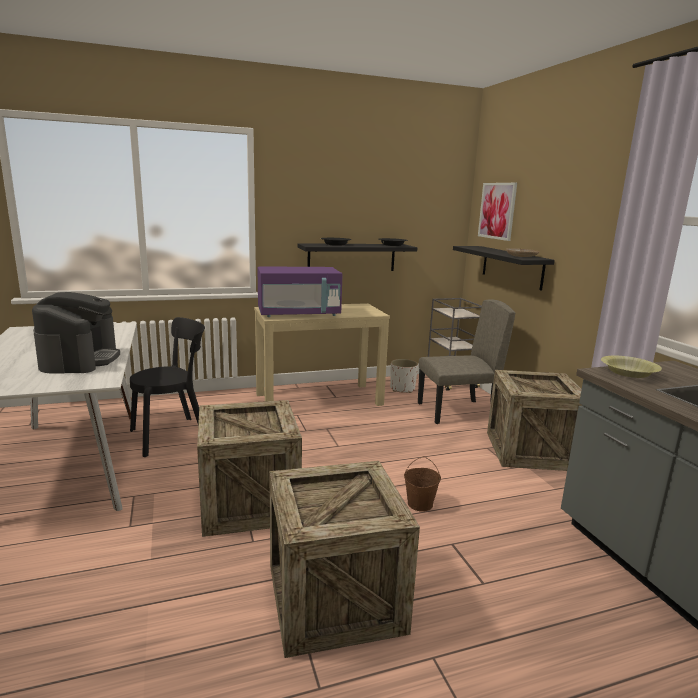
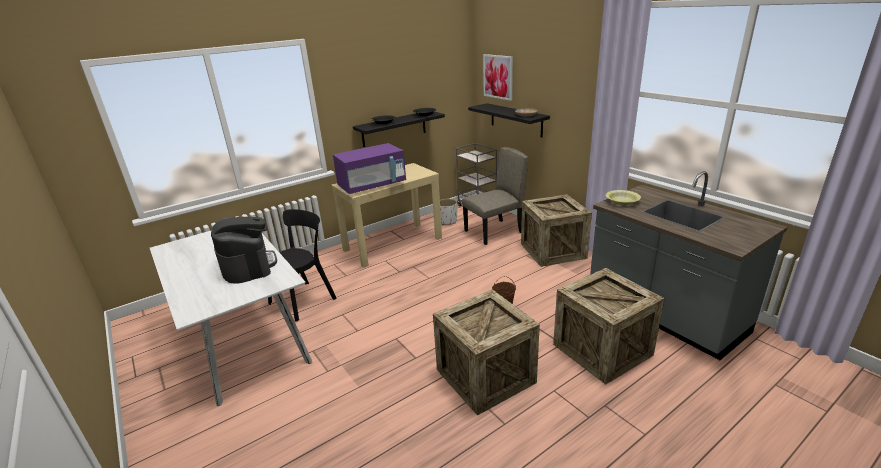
camera: 15 degrees left, 10 degrees up
(249, 503) = (396, 334): crate -> crate (602, 350)

